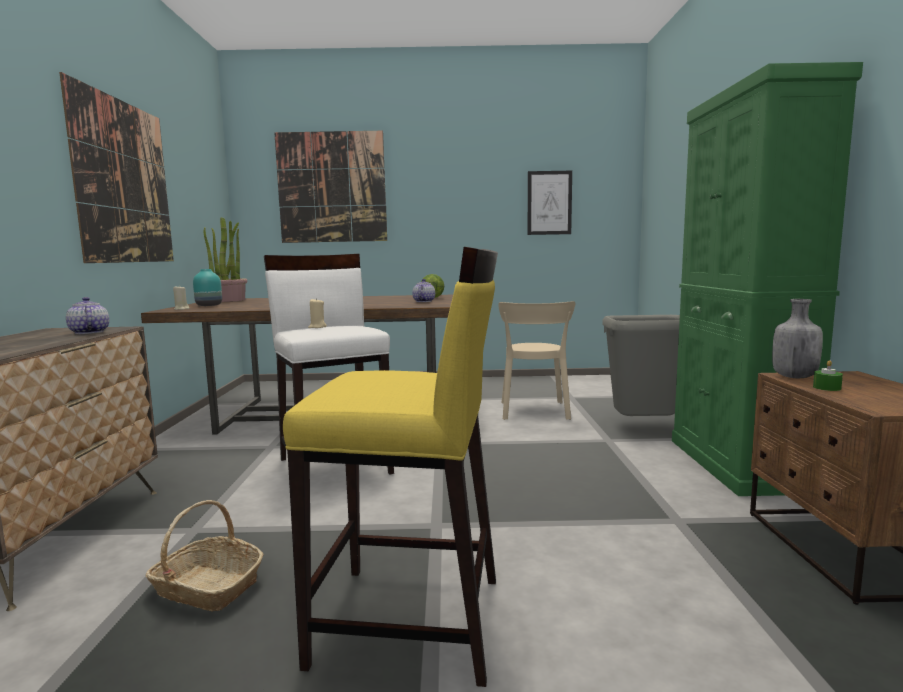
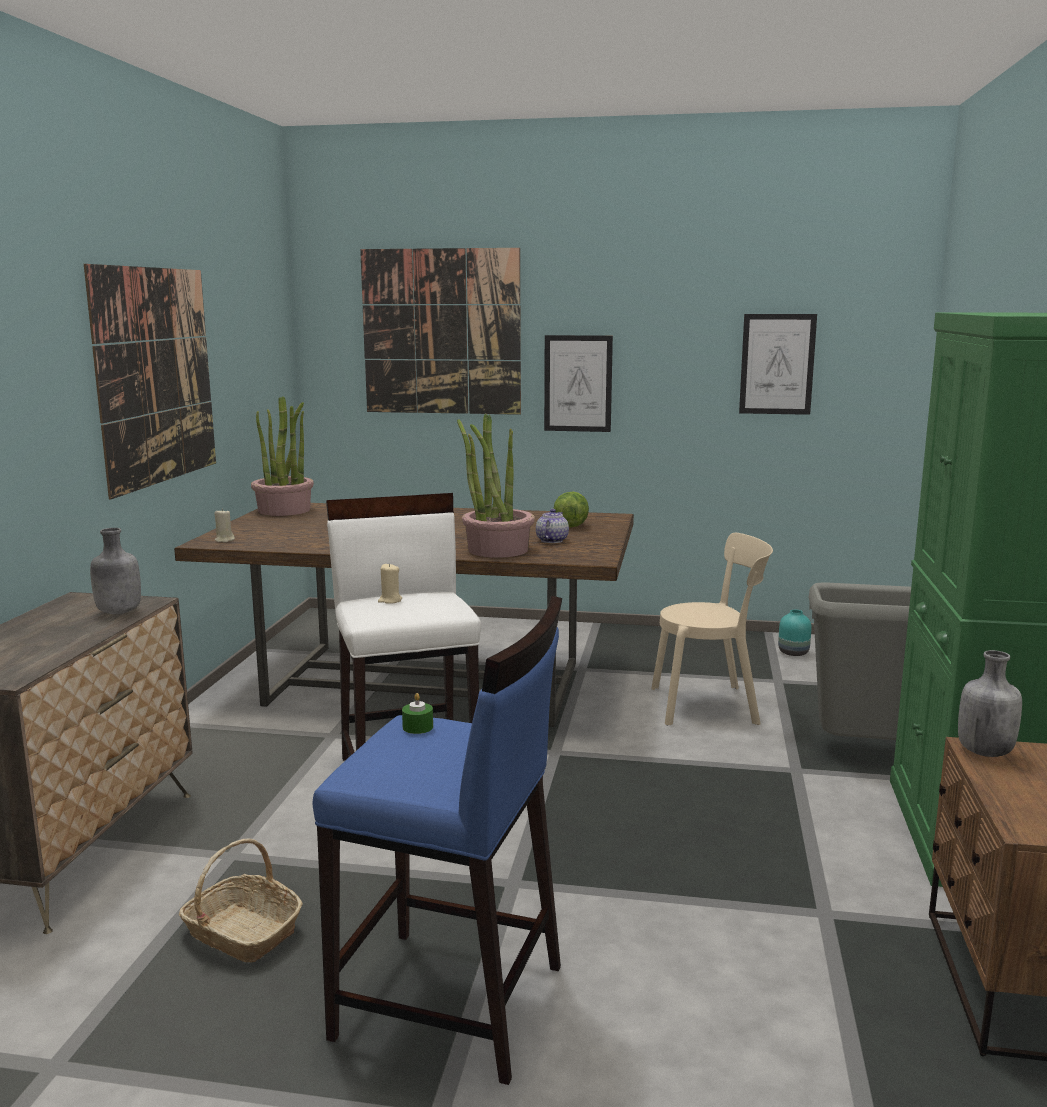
camera: 10 degrees right, 5 degrees up
(88, 332) = (118, 612): teapot -> grey bottle
(209, 305) = (261, 529): turquoise vase -> turquoise vase (794, 653)
(388, 305) = (497, 549): none -> potted plant
(411, 621) = (451, 1003): yellow stool -> blue stool
(424, 219) = (578, 383): none -> picture
(534, 412) = (710, 705): beige chair -> beige chair turned 105 degrees counterclockwise
(826, 388) = (1005, 780): green candle -> green candle (418, 727)

